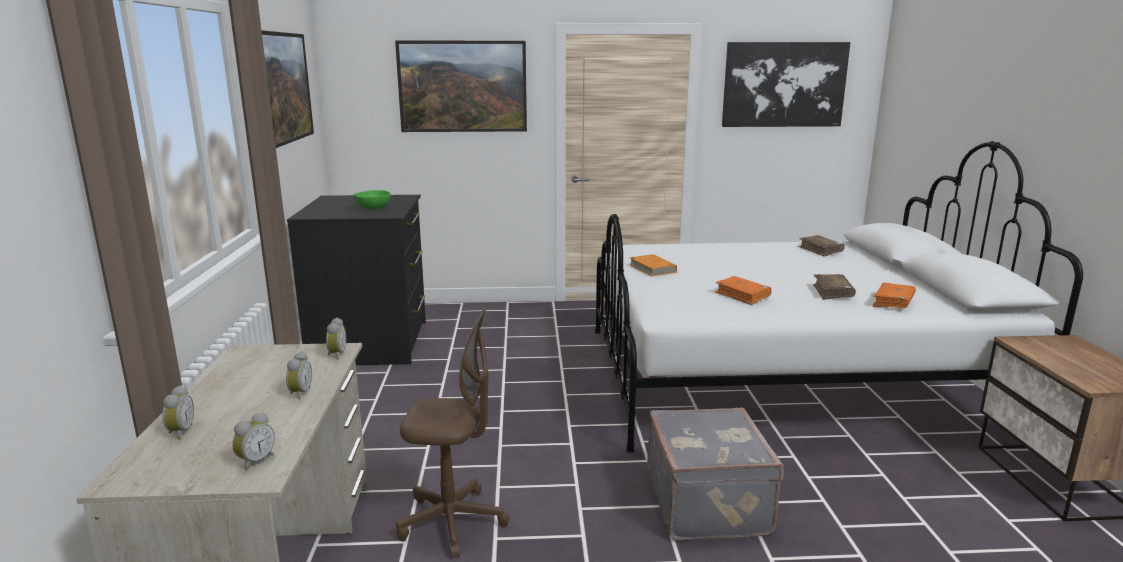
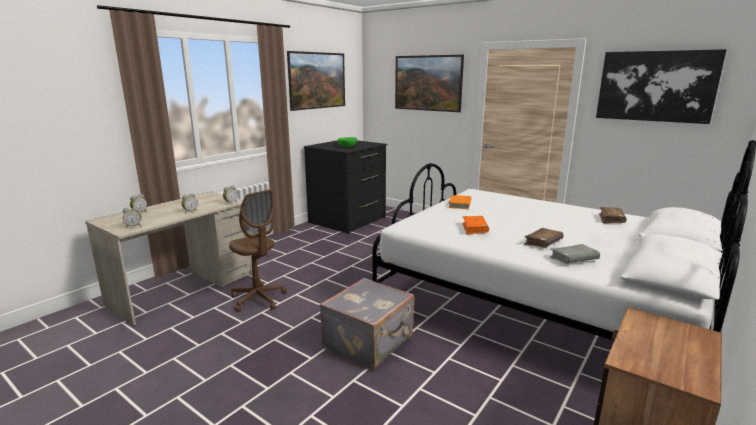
camera: 40 degrees right, 0 degrees up
(893, 302) = (573, 259): orange book -> grey book

